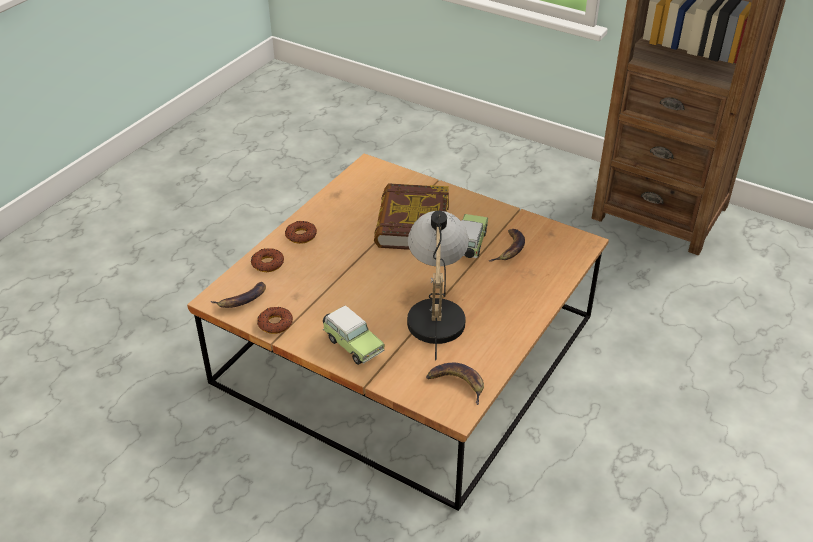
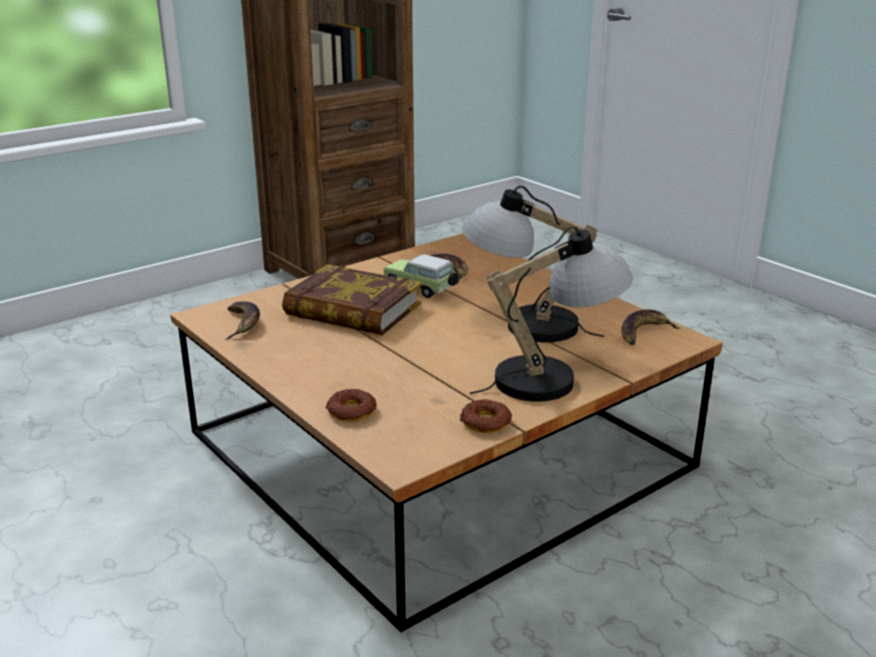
camera: 70 degrees left, 15 degrees down
(242, 300) = (418, 441): banana -> banana (242, 324)
(301, 235) = (310, 379): donut -> none
(352, 344) = (554, 378): toy car -> table lamp

